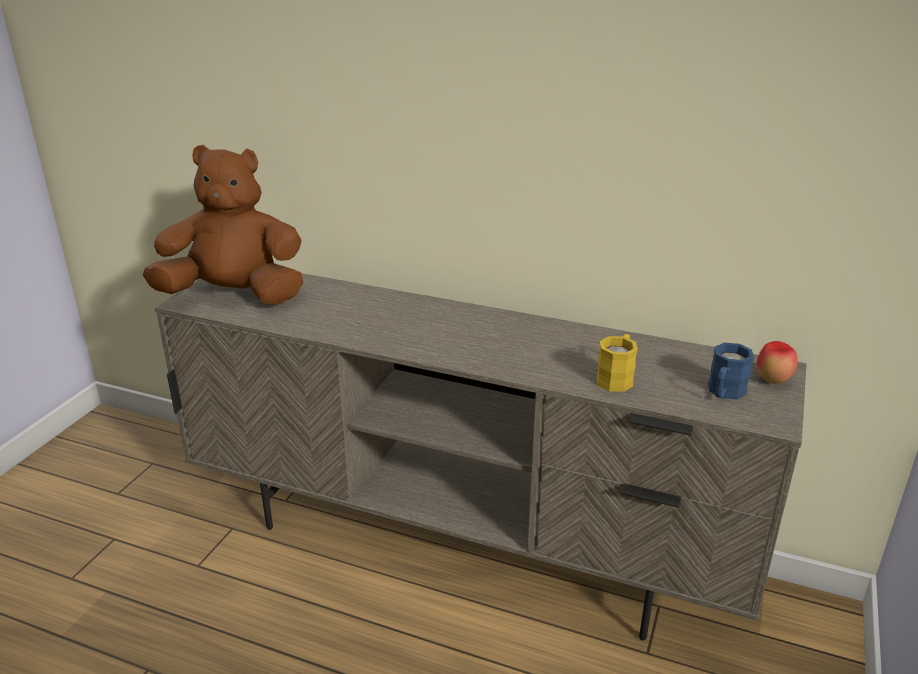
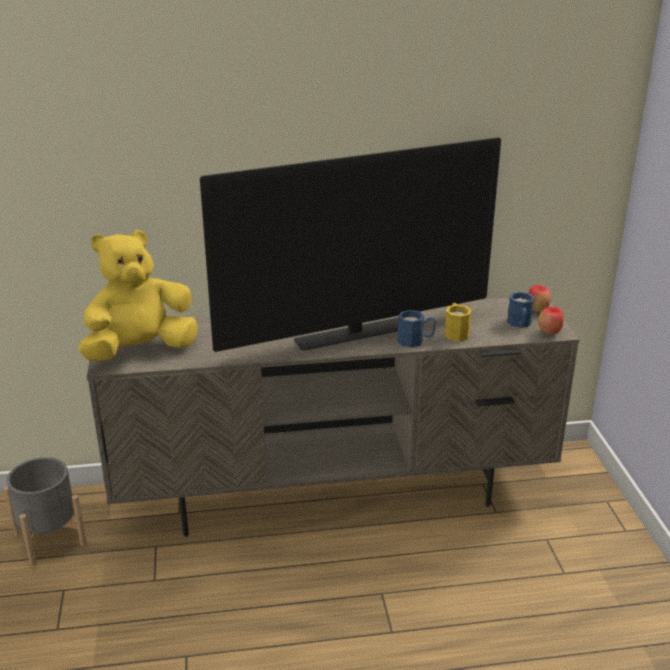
camera: 30 degrees left, 0 degrees up
(151, 480) = (50, 539): none -> grey planter
(235, 296) = (140, 350): brown plush toy -> yellow plush toy
(482, 343) = (355, 334): none -> television
(550, 373) = (416, 341): none -> blue mug
(760, 418) = (549, 332): none -> apple

